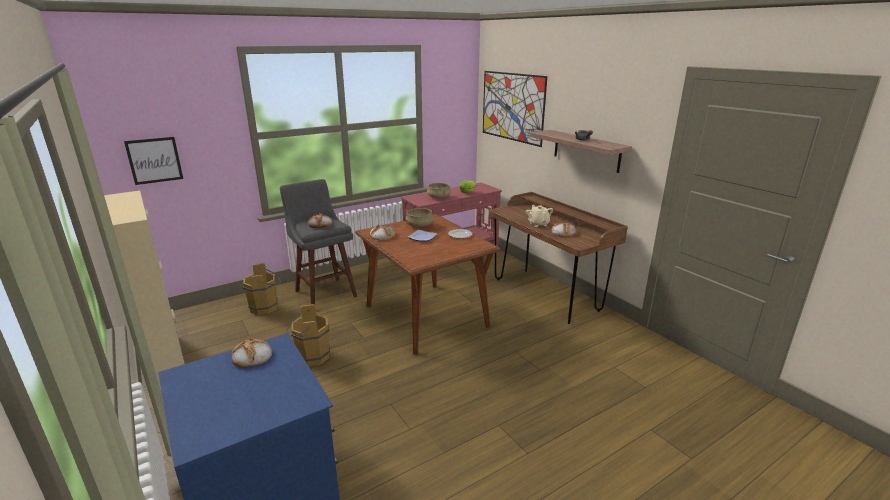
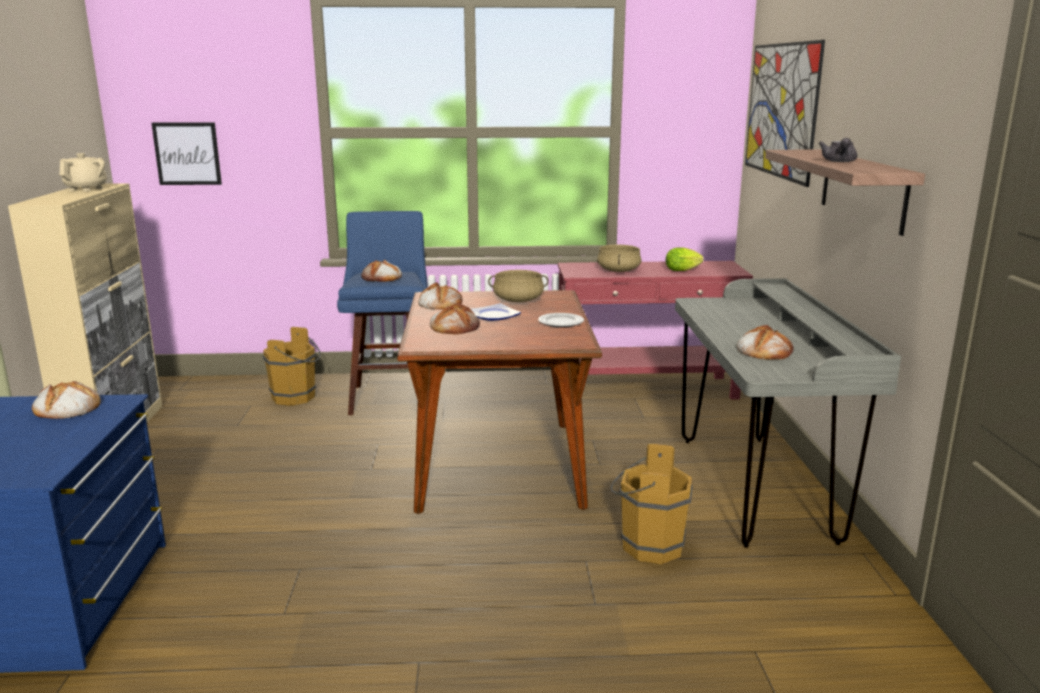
camera: 30 degrees right, 5 degrees down
(311, 357) = (274, 474): brown bucket -> brown bucket (647, 546)
(324, 292) = (391, 396): grey stool -> blue stool
(413, 248) = (455, 326): none -> bread
(538, 224) = (734, 331): beige teapot -> beige teapot (86, 189)
(545, 294) = (755, 487): brown desk -> grey desk

